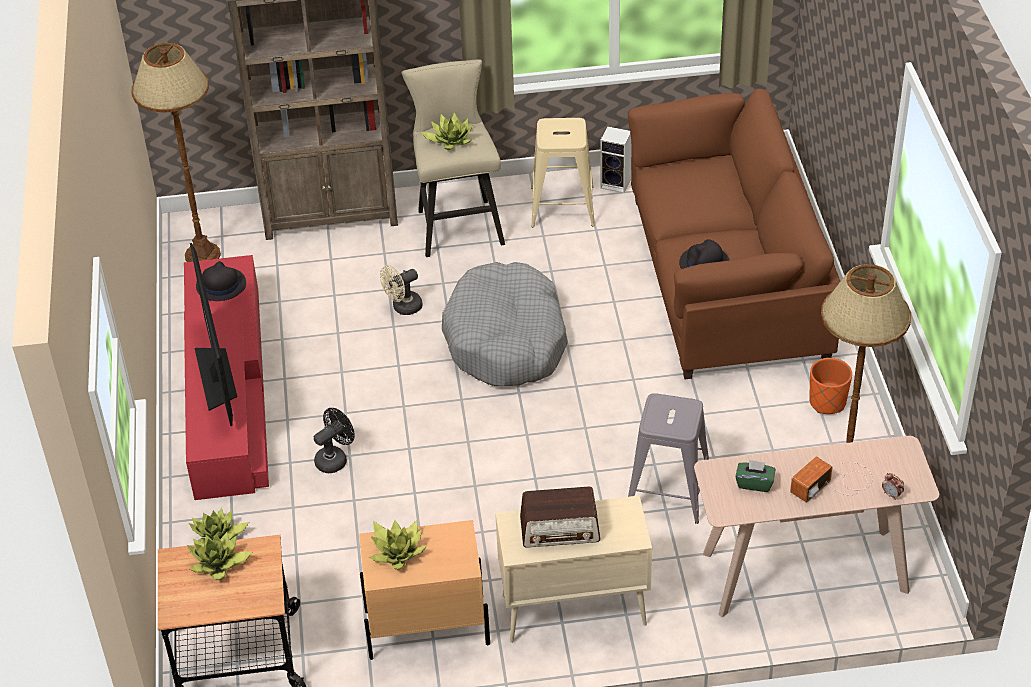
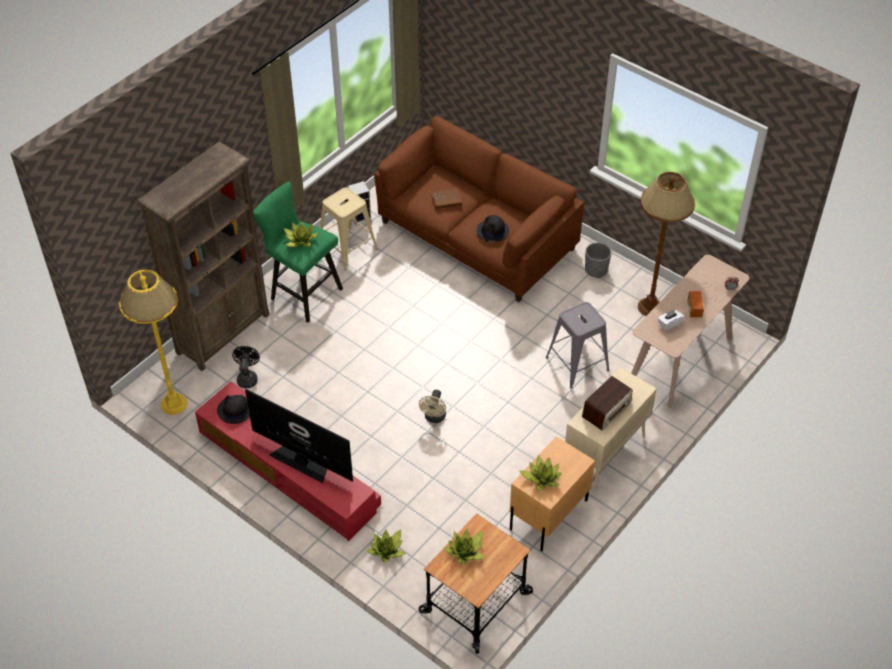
camera: 45 degrees left, 5 degrees up
(203, 255) = (174, 404): brown floor lamp -> yellow floor lamp
(335, 458) = (396, 464): black fan -> black fan (247, 377)
(403, 308) = (330, 359): beige fan -> beige fan (434, 418)
(457, 223) = (302, 293): beige stool -> green stool
(506, 340) = (407, 340): grey dog bed -> none
(693, 200) = (446, 200): none -> brown book
(754, 483) = (669, 324): green tissue box -> white tissue box
(827, 402) = (596, 270): orange planter -> grey planter

